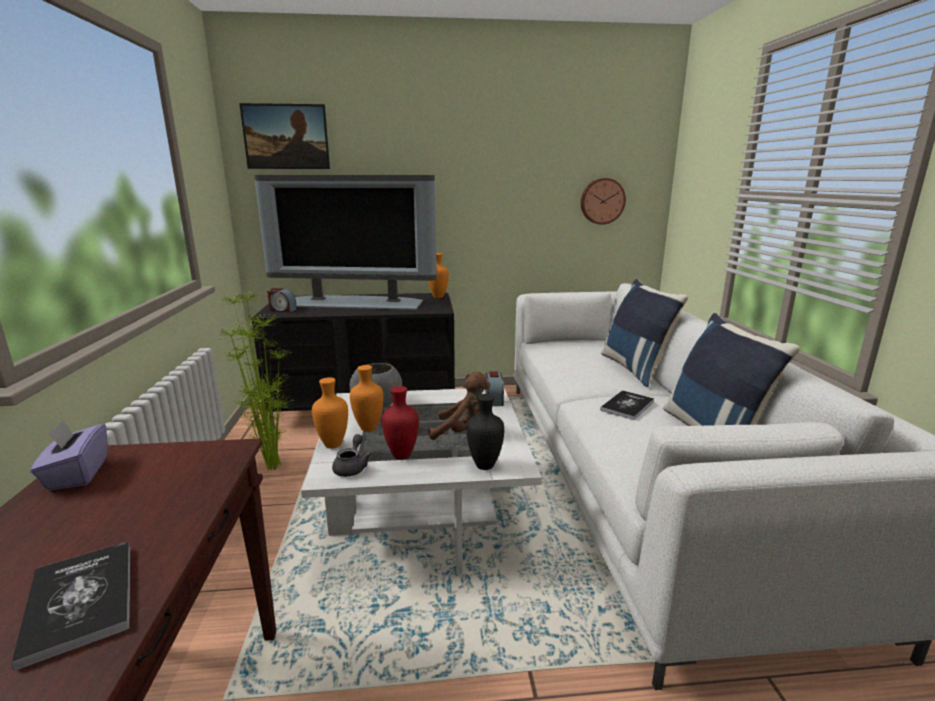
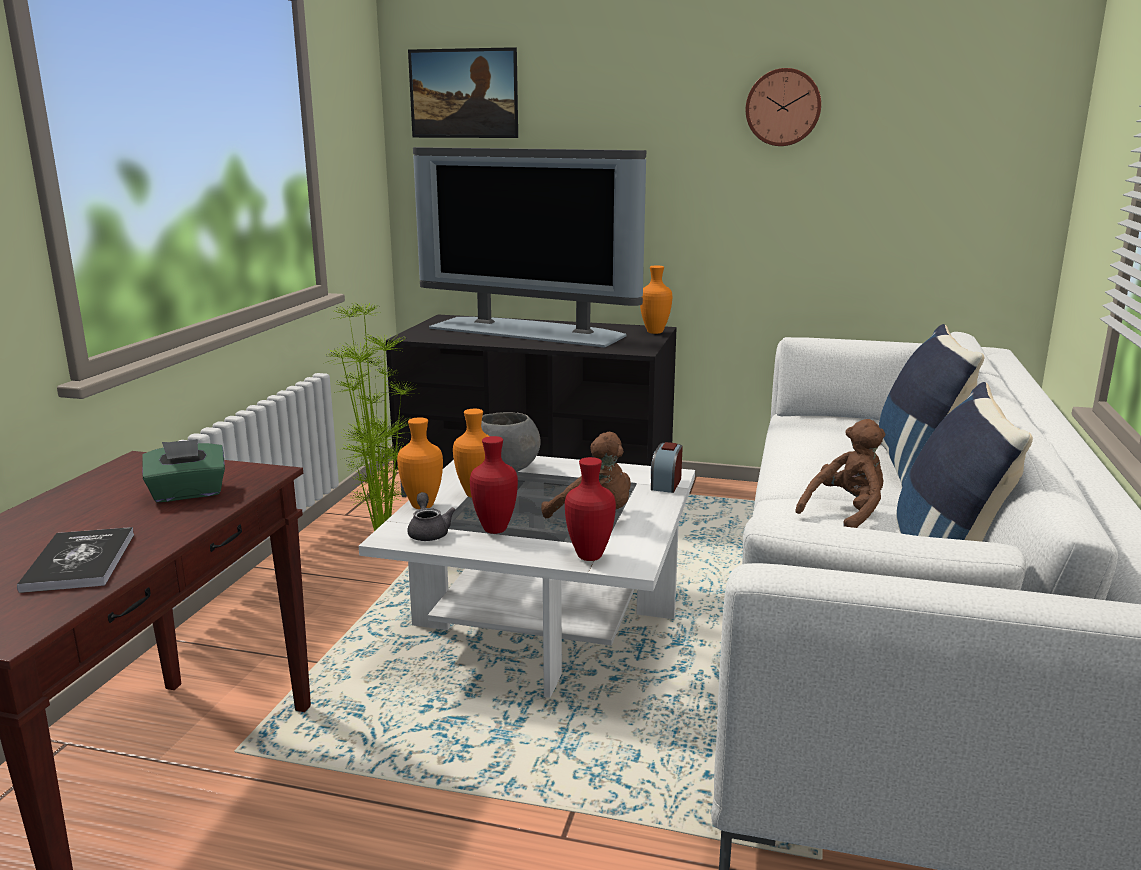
camera: 20 degrees right, 0 degrees up
(77, 474) = (121, 473): purple tissue box -> none
(164, 485) = (188, 493): none -> green tissue box
(282, 310) = (430, 333): alarm clock -> none
(352, 467) = (428, 532): grey teapot -> grey teapot turned 45 degrees counterclockwise
(486, 465) = (591, 556): black vase -> red vase
(602, 201) = (942, 192): wall clock -> wall clock (783, 107)
(627, 406) = (846, 514): book -> brown plush toy

